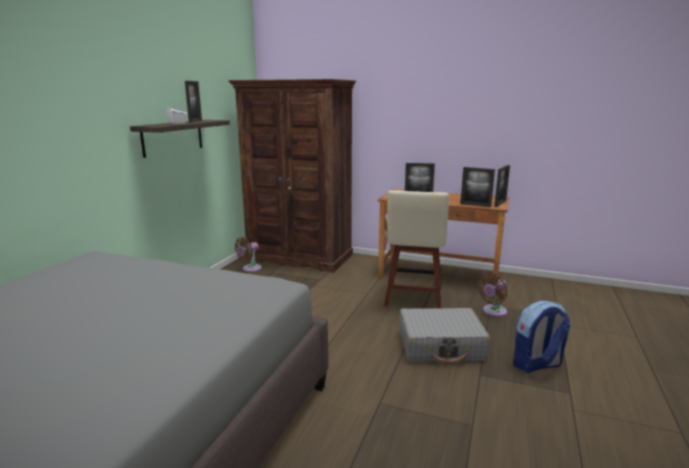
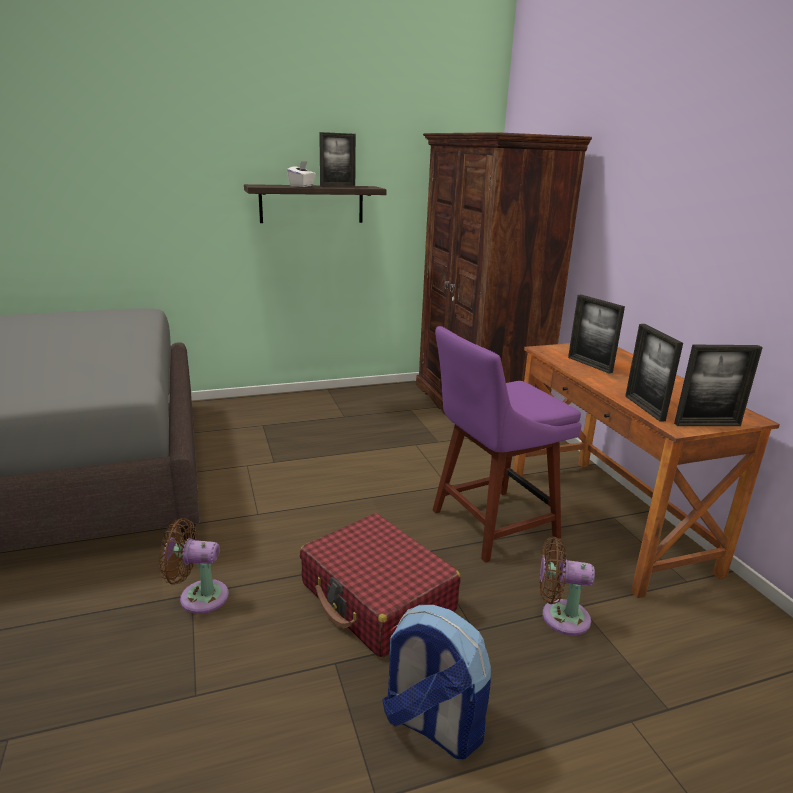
camera: 50 degrees right, 5 degrees up
(250, 269) = (398, 396): brown fan -> brown fan (199, 596)
(413, 298) = (489, 524): beige stool -> purple stool
(441, 346) = (377, 598): grey suitcase -> red suitcase

